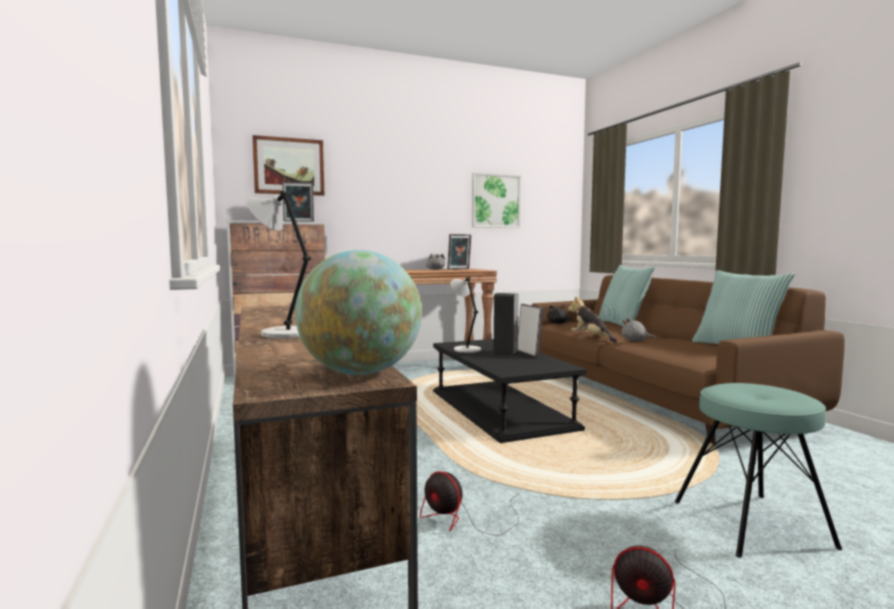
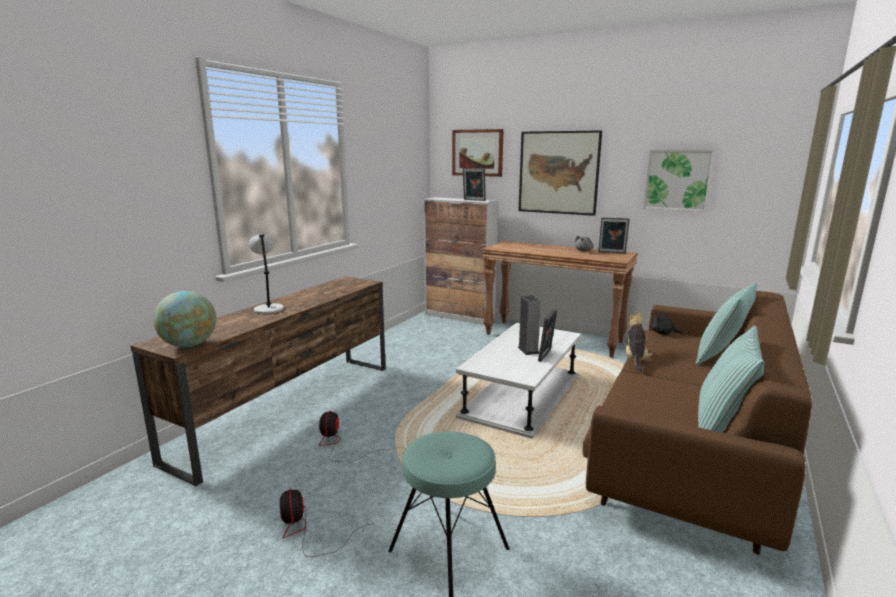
camera: 50 degrees right, 10 degrees up
(389, 192) = (558, 172): none -> picture
(466, 349) = (515, 336): grey table lamp -> none
(500, 409) = (522, 396): black coffee table -> white coffee table
(635, 341) = (650, 378): grey plush toy -> none

